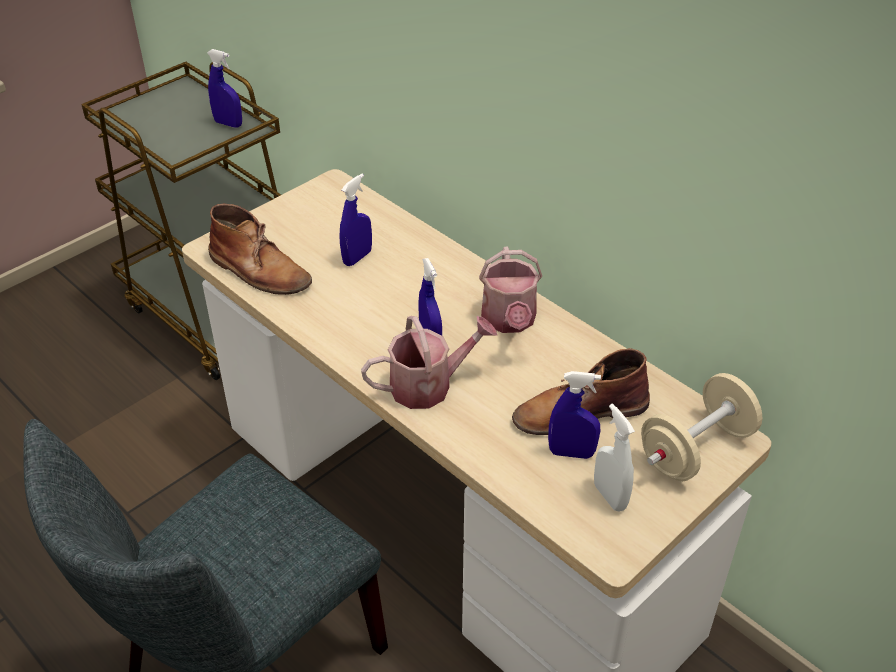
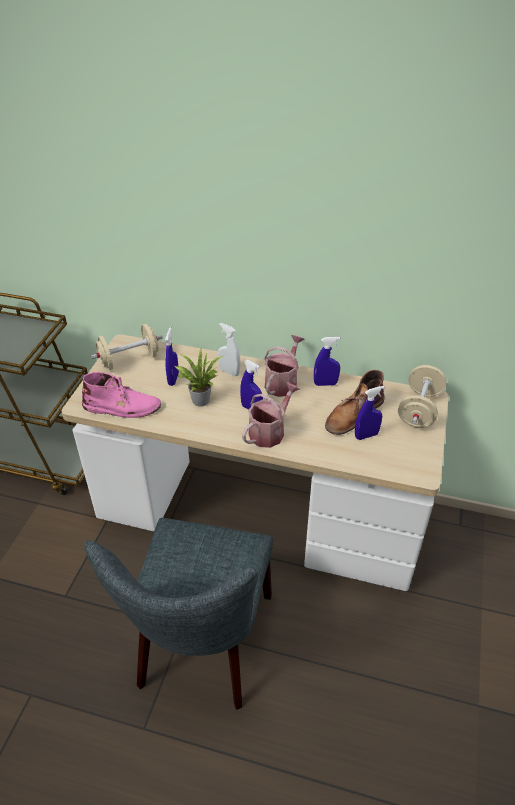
camera: 30 degrees left, 0 degrees up
(228, 124) = (30, 329): blue spray bottle -> blue spray bottle (325, 384)
(260, 271) = (122, 407): brown boot -> pink boot
(321, 210) = (129, 360): none -> beige dumbbell
(369, 299) = (199, 399): none -> potted plant
(509, 321) = (283, 382): watering can -> watering can turned 120 degrees counterclockwise
(609, 496) = (400, 448): white spray bottle -> white spray bottle (229, 372)

